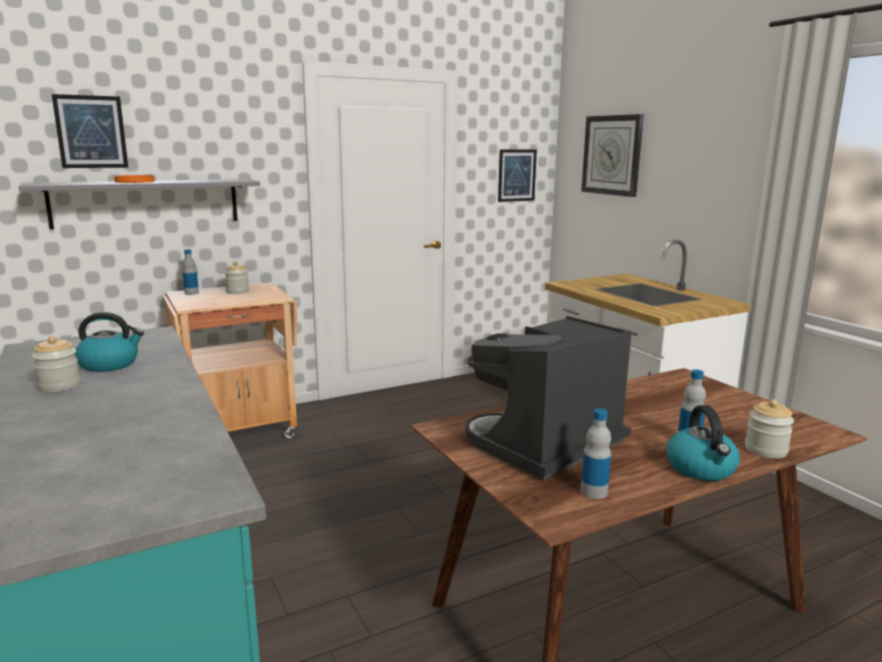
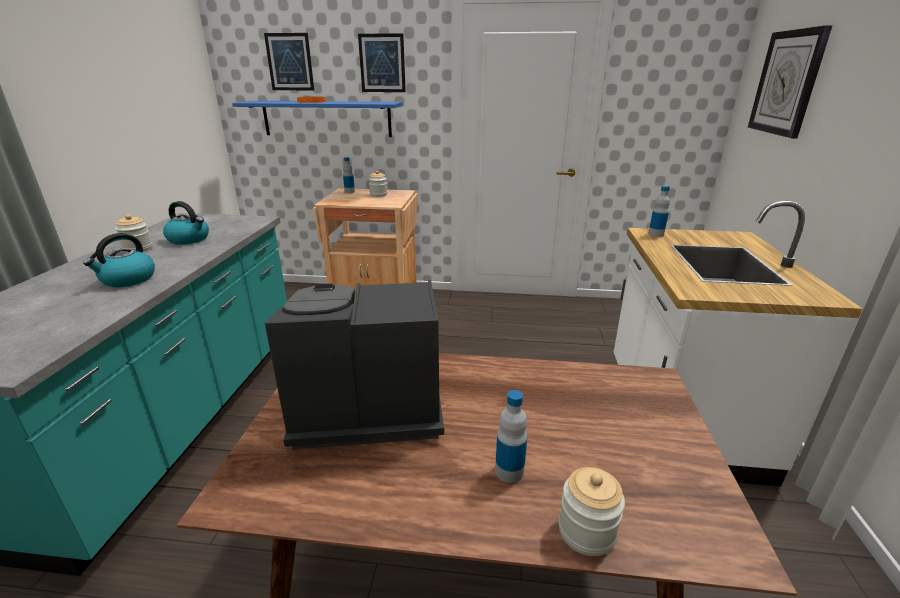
camera: 35 degrees right, 10 degrees up
(146, 203) = (326, 118): grey shelf -> blue shelf
(517, 175) = (680, 105): picture -> picture (382, 63)
(594, 492) = (309, 486): bottle -> bottle (656, 234)
(701, 468) = (460, 516): kettle -> kettle (128, 280)

